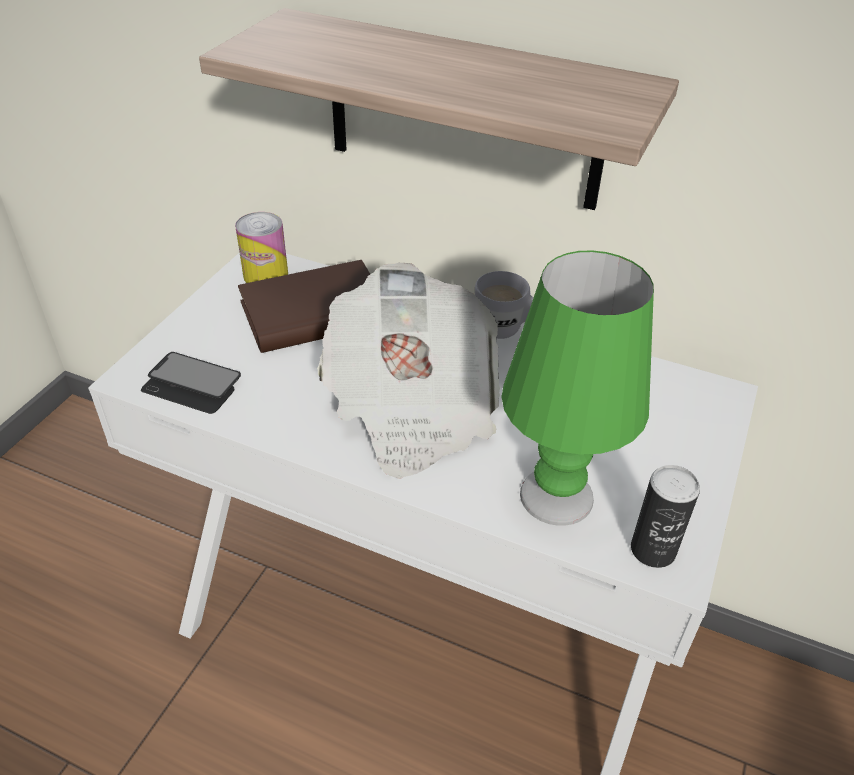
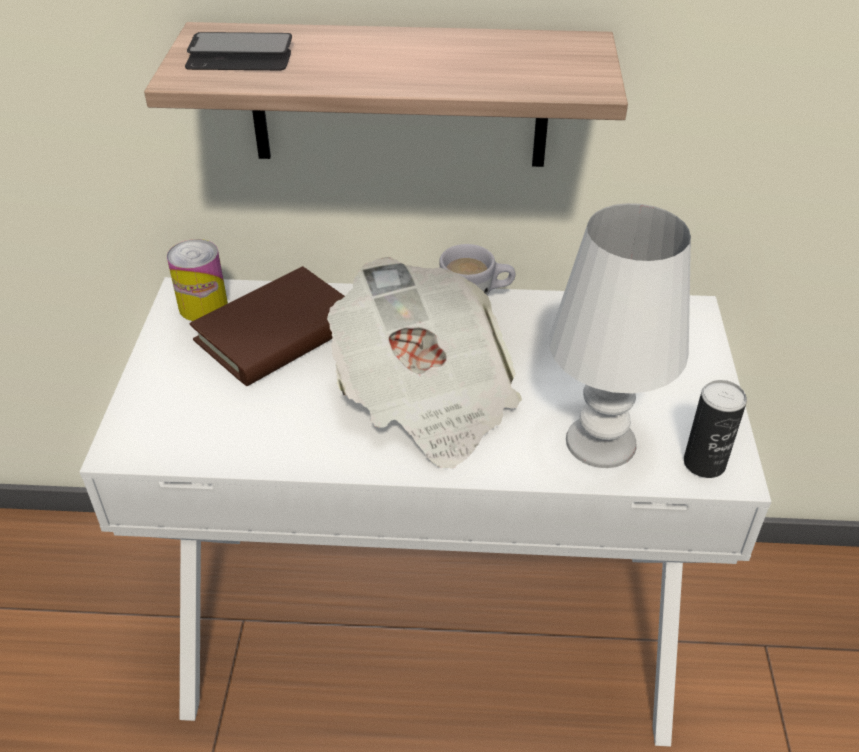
camera: 20 degrees left, 0 degrees up
(192, 385) = (193, 438): phone -> phone (240, 55)
(557, 497) = (601, 442): green table lamp -> white table lamp

